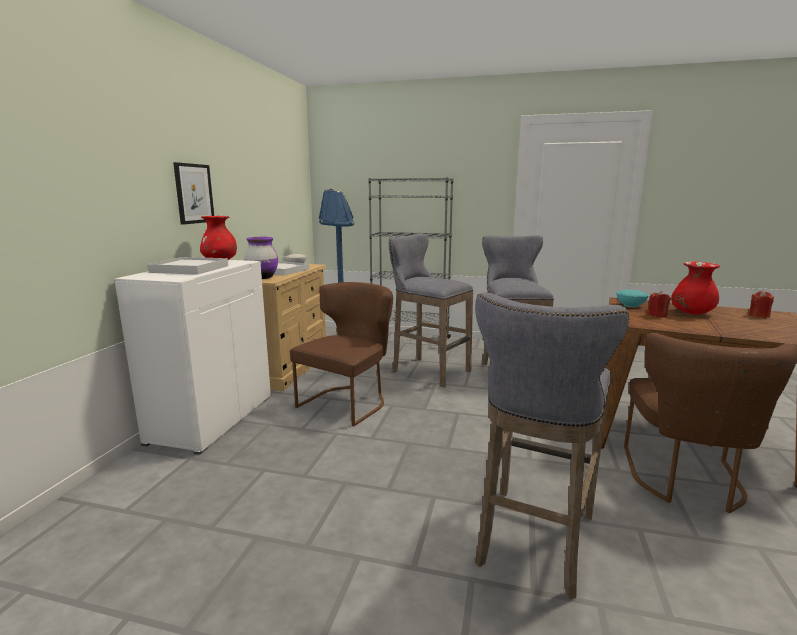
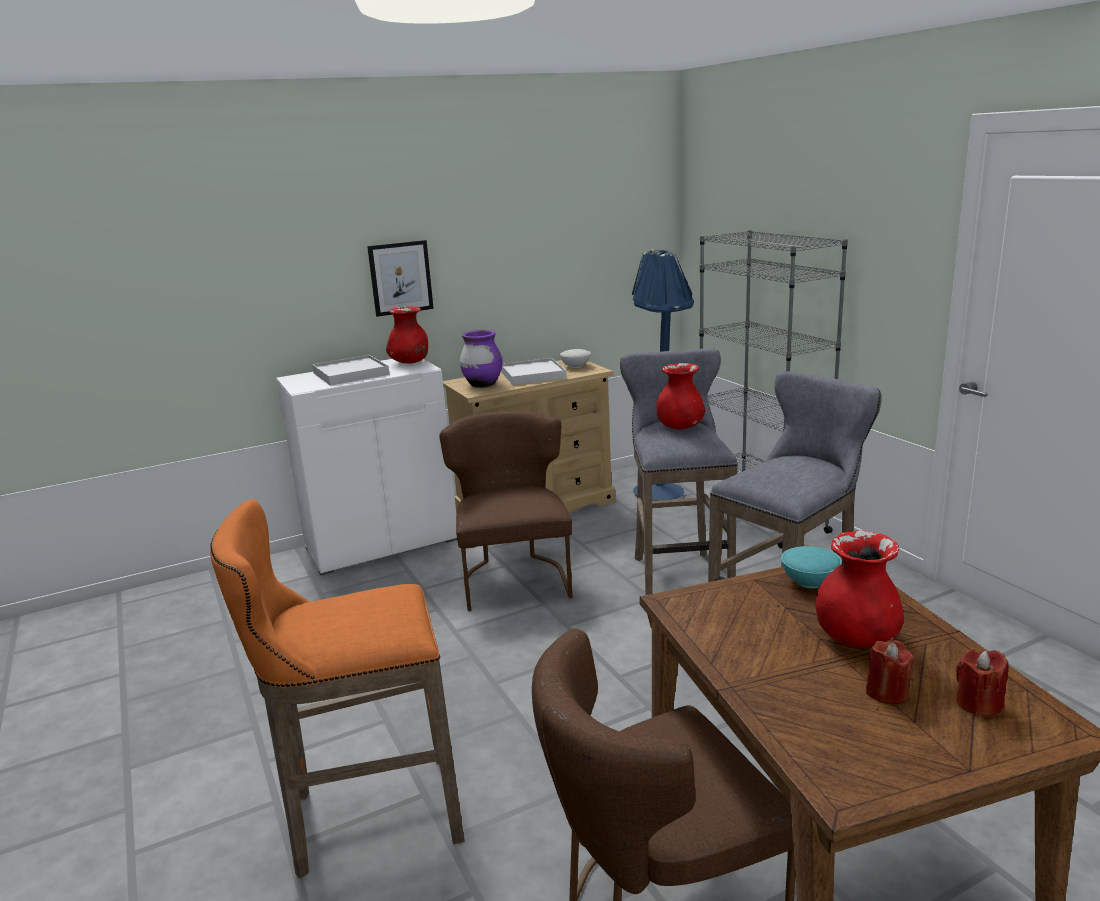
camera: 50 degrees right, 5 degrees up
(348, 401) = (514, 578): brown chair -> brown chair turned 90 degrees counterclockwise
(427, 277) = (680, 427): none -> red vase
(534, 543) = (367, 818): grey stool -> orange stool
(657, 315) = (774, 615): red candle -> red candle (887, 692)

